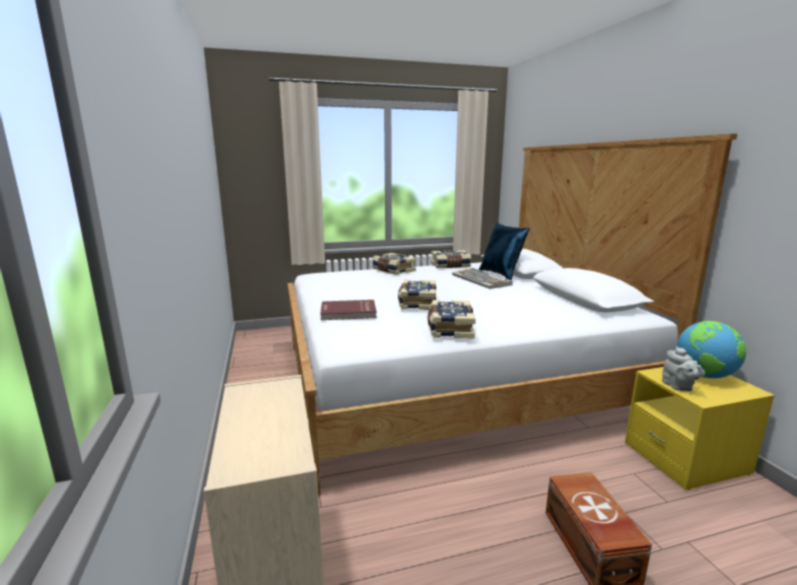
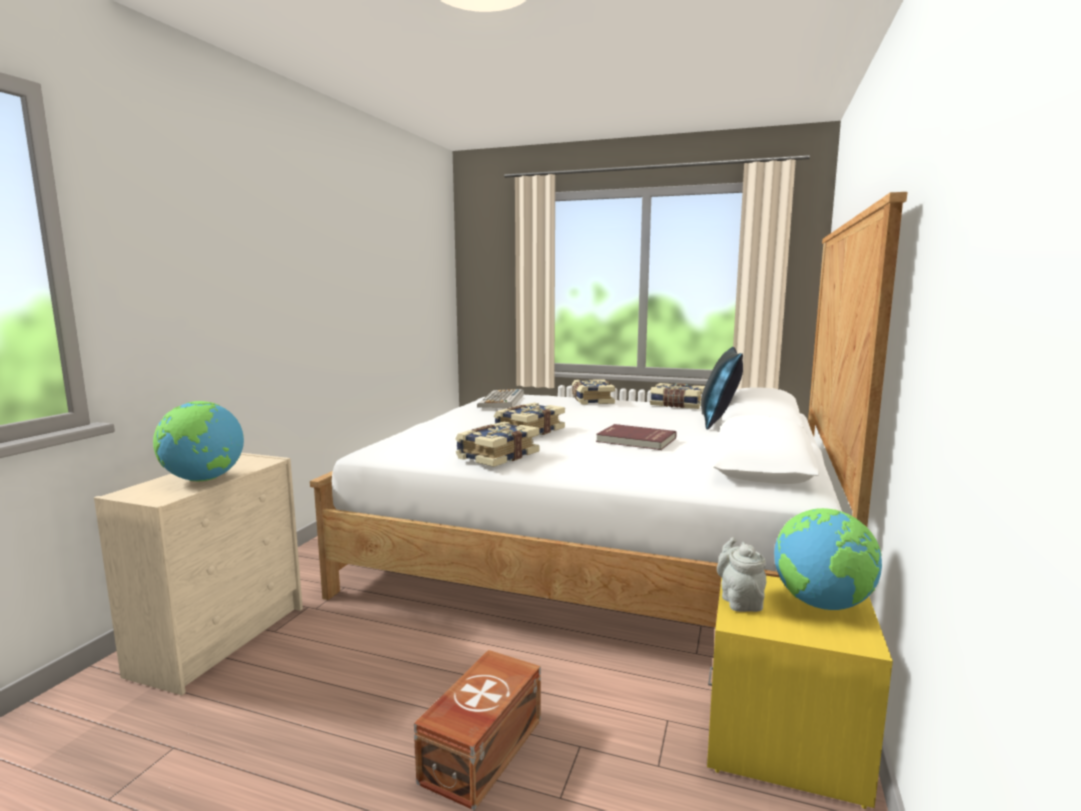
camera: 35 degrees right, 5 degrees down
(277, 423) = (203, 479): none -> globe
(348, 312) = (444, 427): red book -> red book (635, 440)
(481, 280) = (674, 423): keyboard -> keyboard (502, 400)
(678, 387) = (739, 601): grey teapot -> grey teapot turned 150 degrees clockwise

